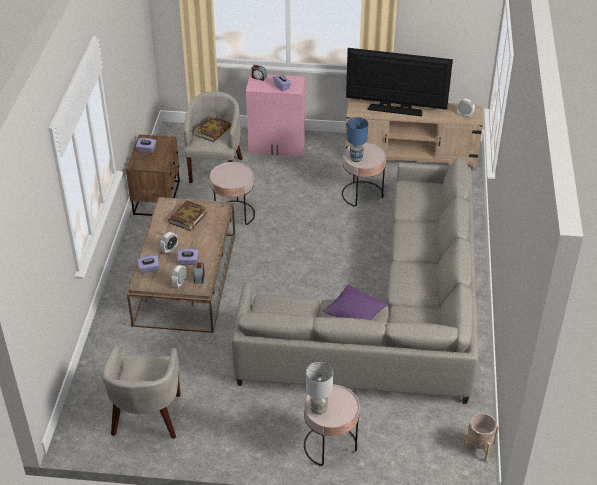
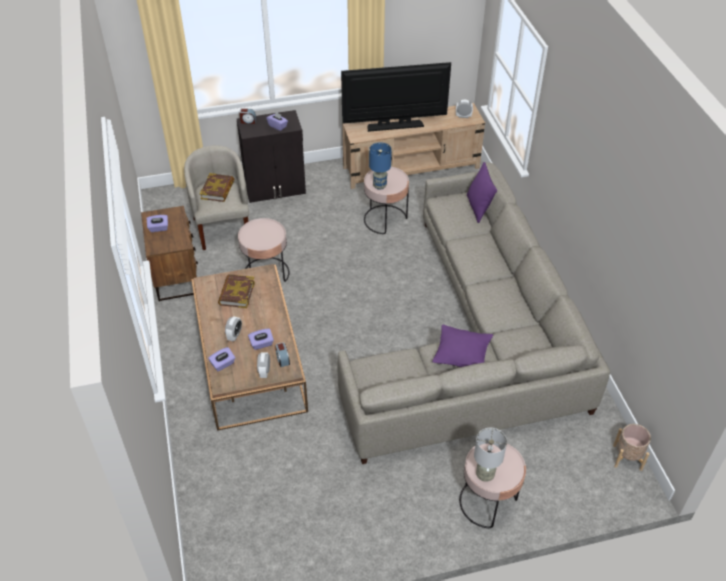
camera: 20 degrees left, 5 degrees up
(147, 417) = (284, 532): beige armchair -> none
(277, 146) = (275, 189): pink cabinet -> black cabinet
(439, 198) = (478, 208): none -> purple pillow

